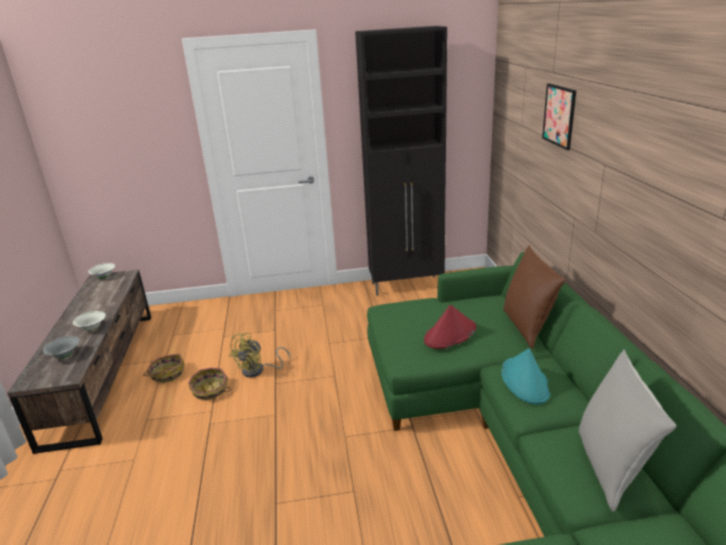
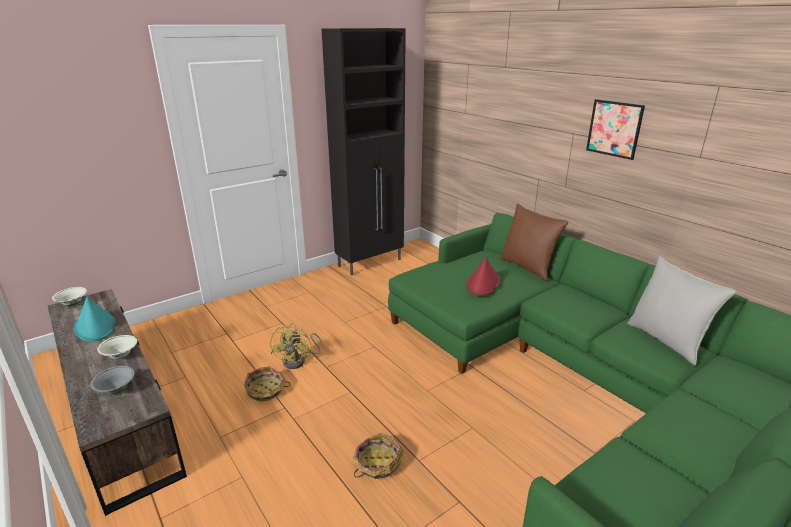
camera: 30 degrees left, 0 degrees up
(167, 374) = (201, 389): basket -> basket (377, 463)
(525, 381) = (565, 303): turquoise hat -> turquoise hat (95, 326)
(559, 115) = (517, 100): picture -> picture (614, 129)

